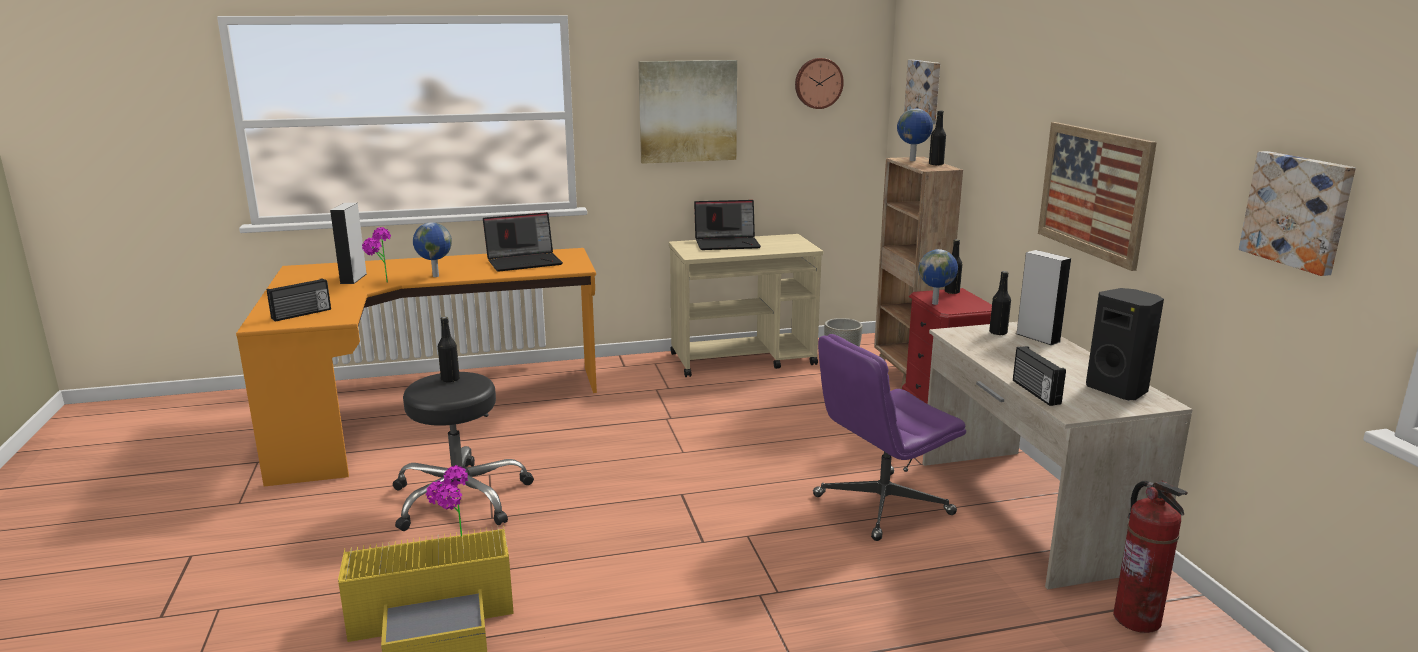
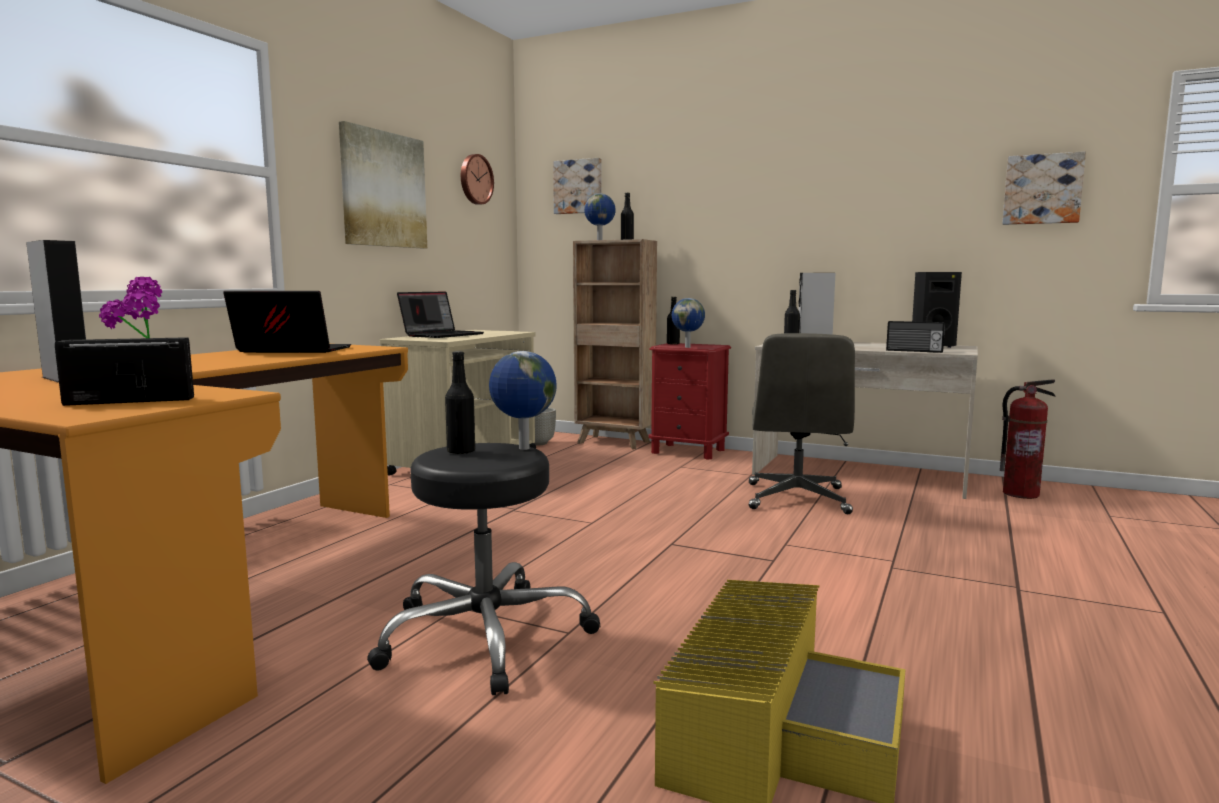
camera: 50 degrees left, 10 degrees down
(302, 314) = (130, 401): radio -> radio turned 105 degrees counterclockwise
(435, 276) = (210, 365): globe -> globe (523, 448)
(452, 540) = (735, 608): potted plant -> none
(525, 262) = (290, 351): laptop -> laptop turned 105 degrees counterclockwise
(881, 506) = (797, 499): purple office chair -> grey office chair
(1093, 192) = (832, 223): picture -> none

